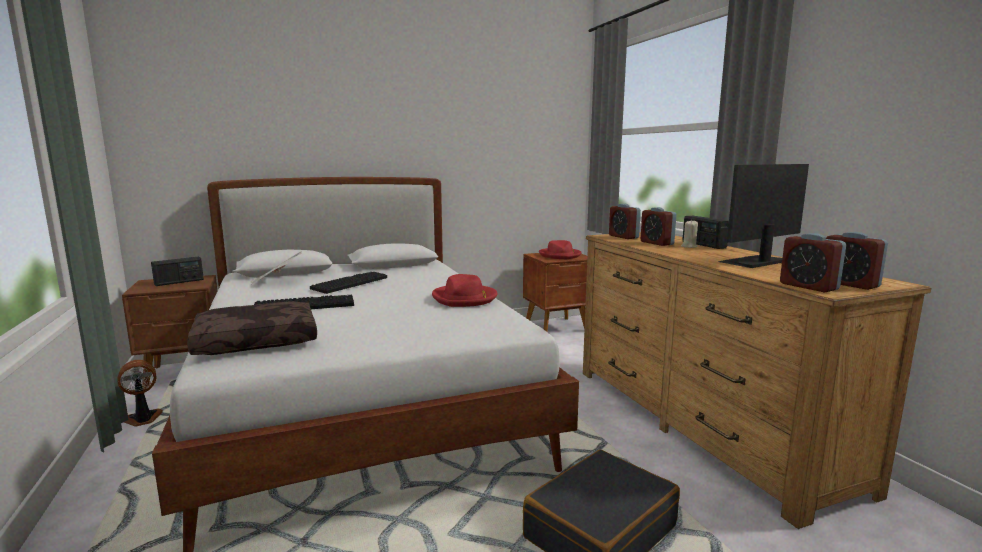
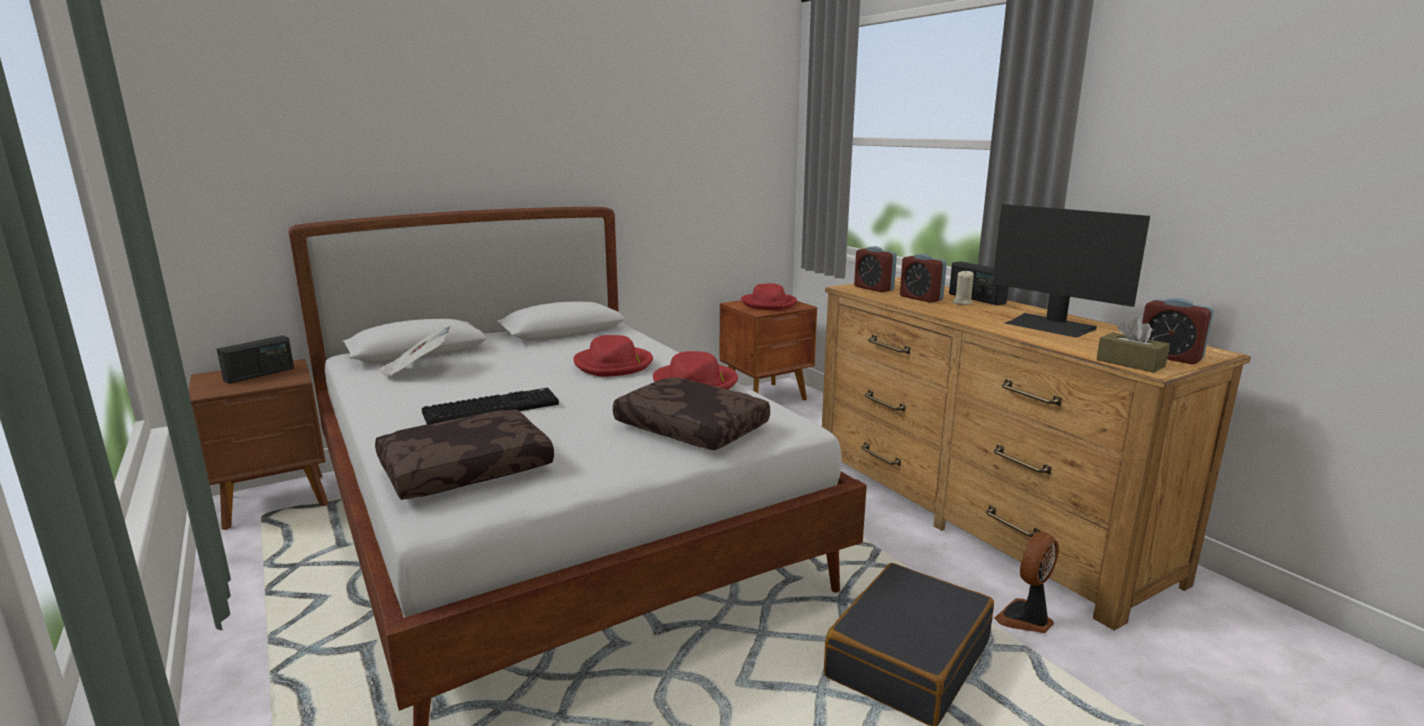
camera: 10 degrees left, 5 degrees up
(143, 419) = (250, 576): fan -> fan (1026, 619)
(350, 283) = (526, 367): keyboard -> none
(413, 284) = (614, 365): none -> red hat
(439, 326) = (689, 428): none -> brown pillow
(754, 262) = (1050, 325): monitor -> monitor turned 90 degrees counterclockwise
(808, 286) = (1130, 363): alarm clock -> brown tissue box

